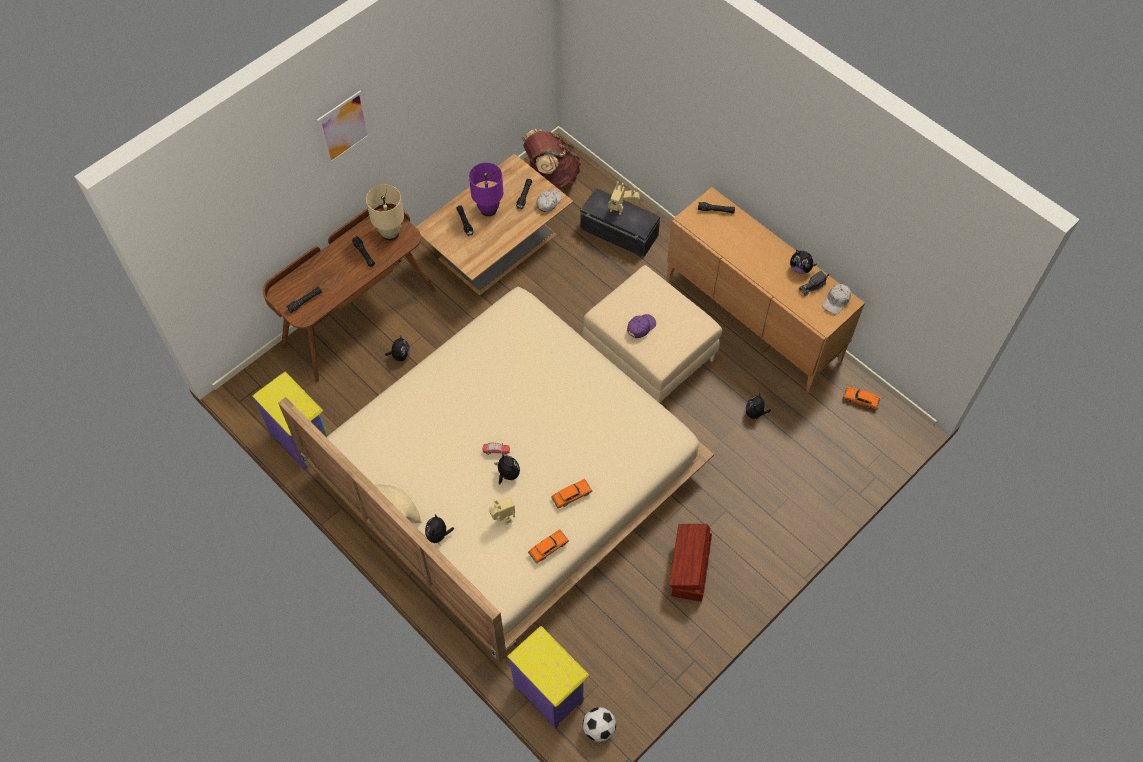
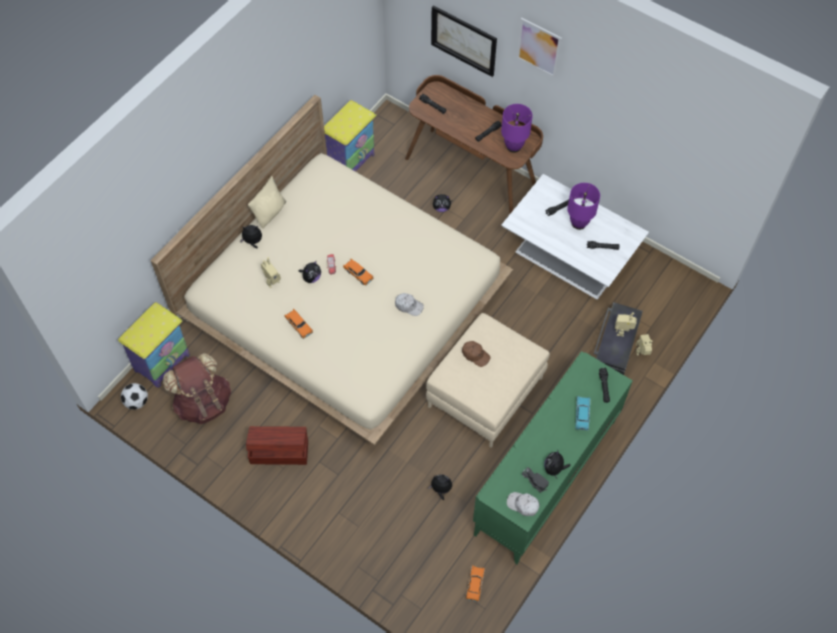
camera: 80 degrees right, 0 degrees up
(271, 217) = (464, 40): none -> picture
(390, 233) = (513, 147): beige table lamp -> purple table lamp
(496, 248) = (568, 255): brown coffee table -> white coffee table
(548, 202) = (600, 267): white cap -> white cap (408, 306)
(548, 548) = (250, 317): orange toy car -> orange toy car (358, 274)
(551, 176) = (662, 284): brown backpack -> brown backpack (203, 402)
(640, 327) = (475, 355): purple cap -> brown cap
(744, 234) = (582, 415): none -> turquoise toy car
(753, 318) = (546, 478): brown dresser -> green dresser

